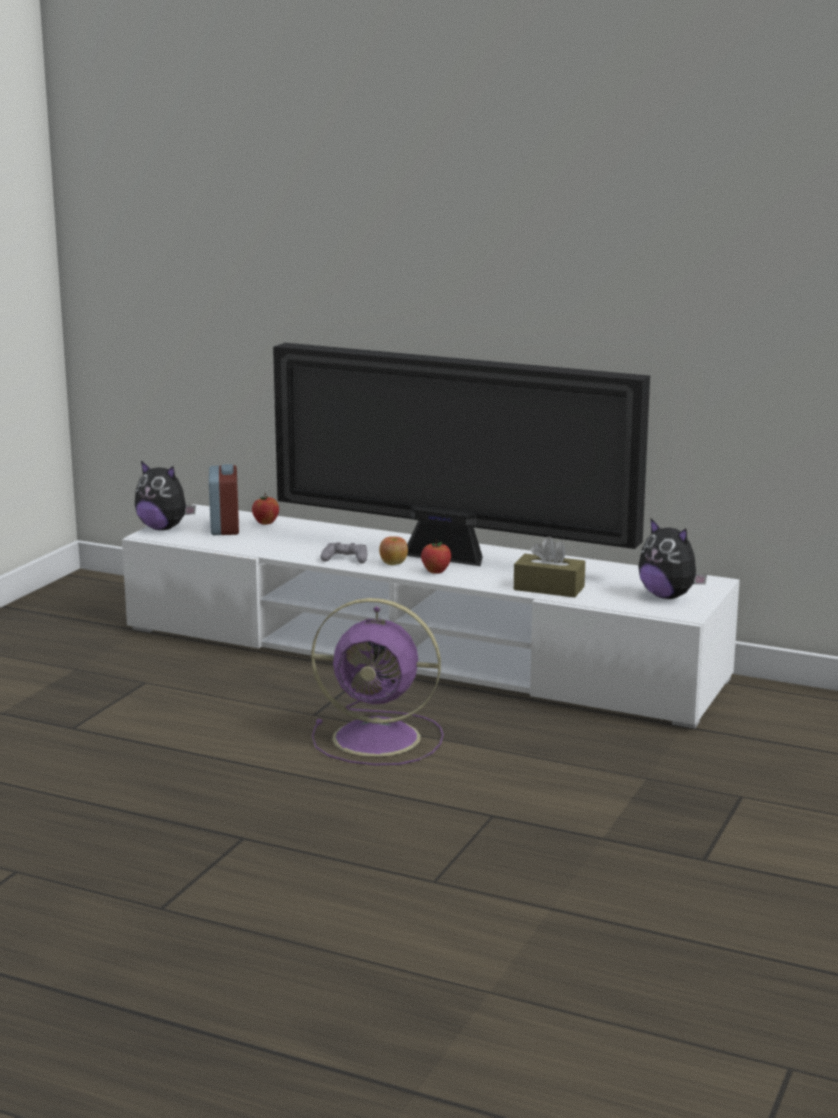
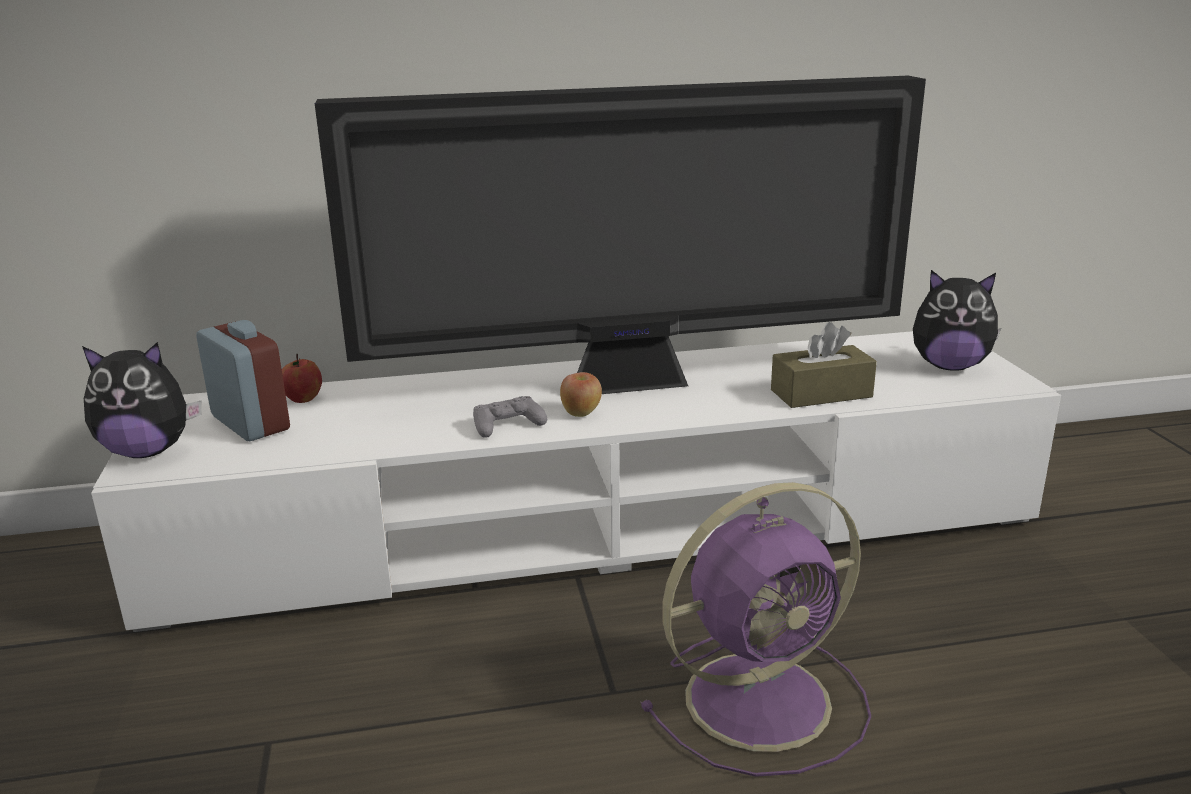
camera: 35 degrees left, 5 degrees up
(436, 571) = (653, 409): apple -> none

